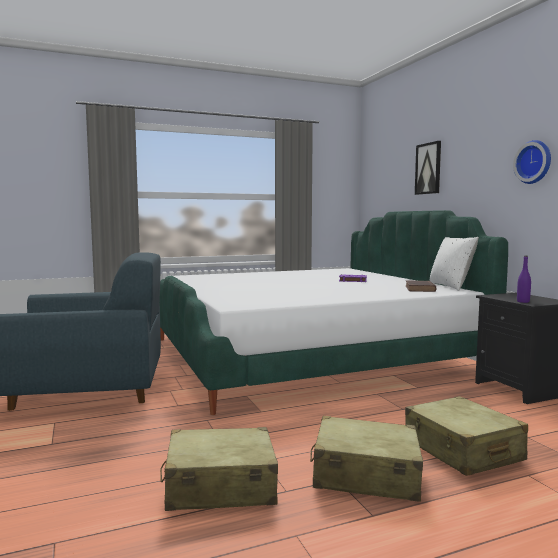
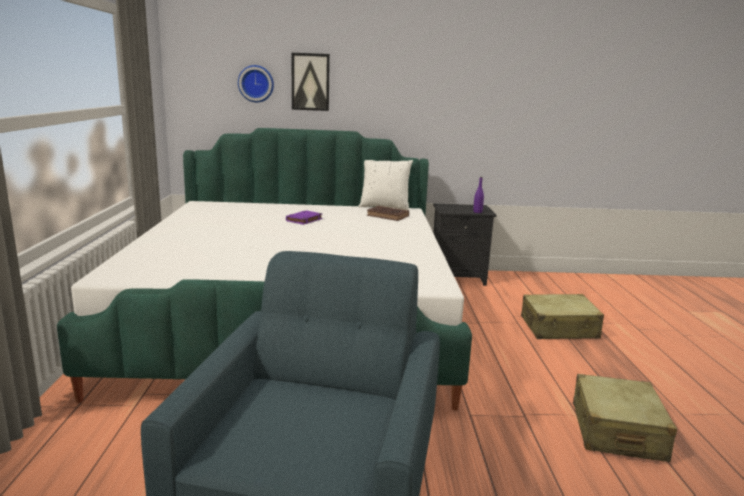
camera: 70 degrees left, 10 degrees up
(365, 475) = (595, 369): beige suitcase -> none
(534, 162) = (445, 95): wall clock -> wall clock (256, 83)

